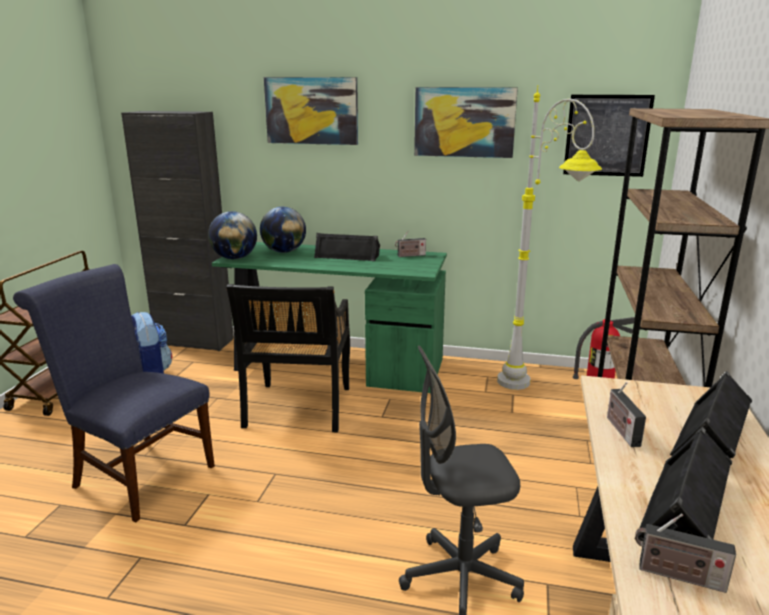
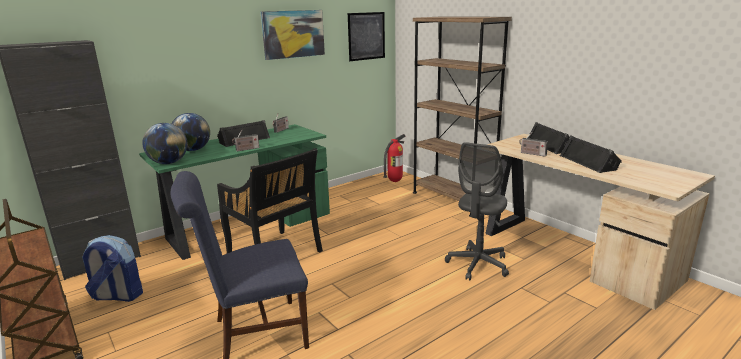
camera: 50 degrees left, 0 degrees up
(311, 111) = (183, 33): picture -> none
(533, 393) = (373, 193): grey floor lamp -> none
(677, 576) = (621, 174): radio -> radio (246, 149)

